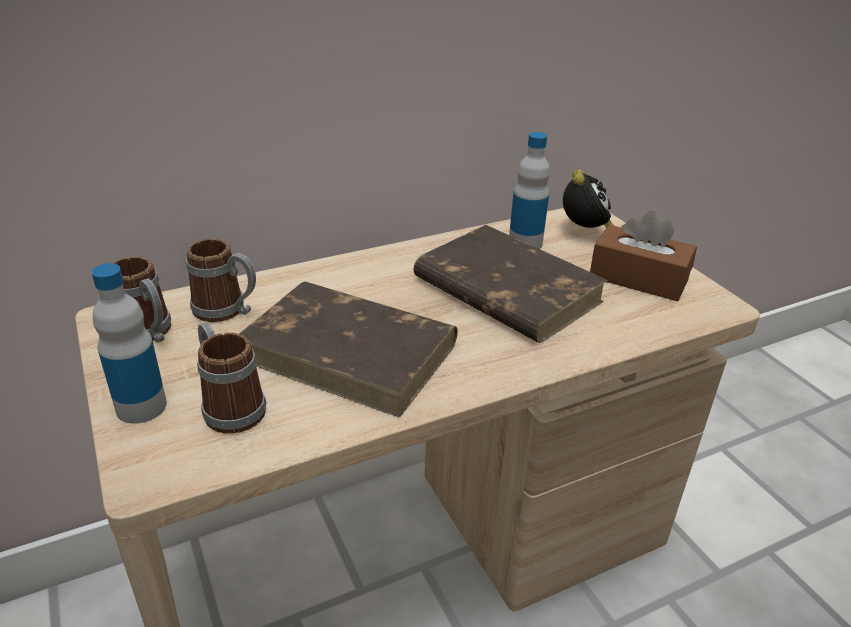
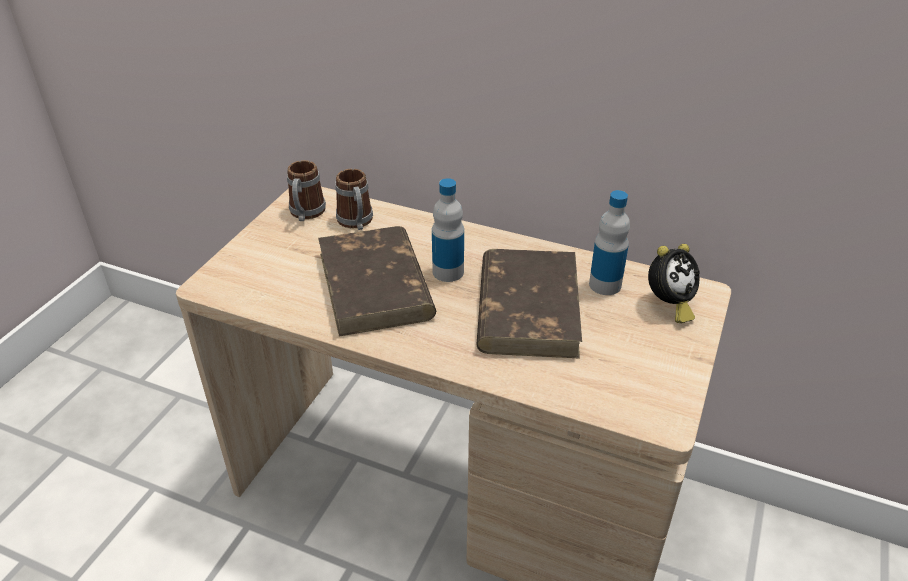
camera: 50 degrees right, 5 degrees up
(141, 407) = (250, 250): bottle -> bottle (448, 272)
(229, 406) = (281, 275): mug -> none
(638, 278) = (640, 361): brown tissue box -> none

